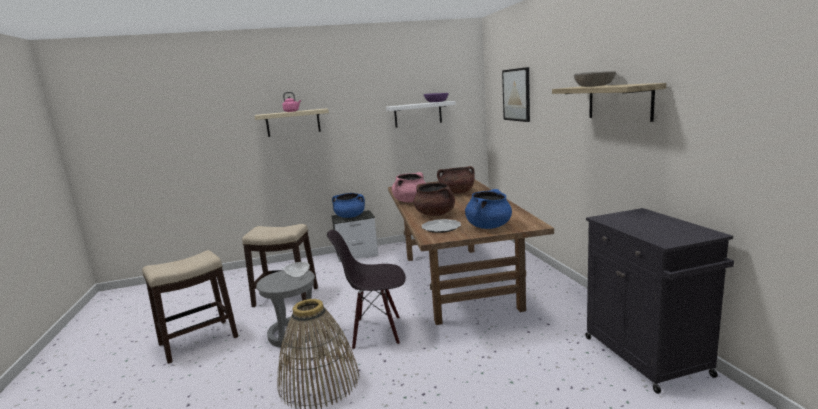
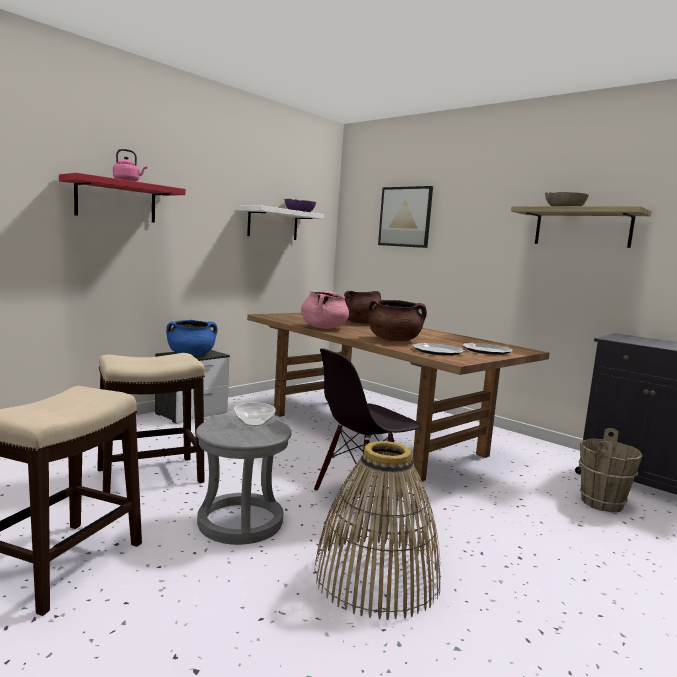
camera: 35 degrees left, 5 degrees down
(293, 122) = (116, 200): beige shelf -> red shelf
(489, 226) = (486, 351): blue cooking pot -> plate
(565, 369) = (602, 503): none -> brown bucket

